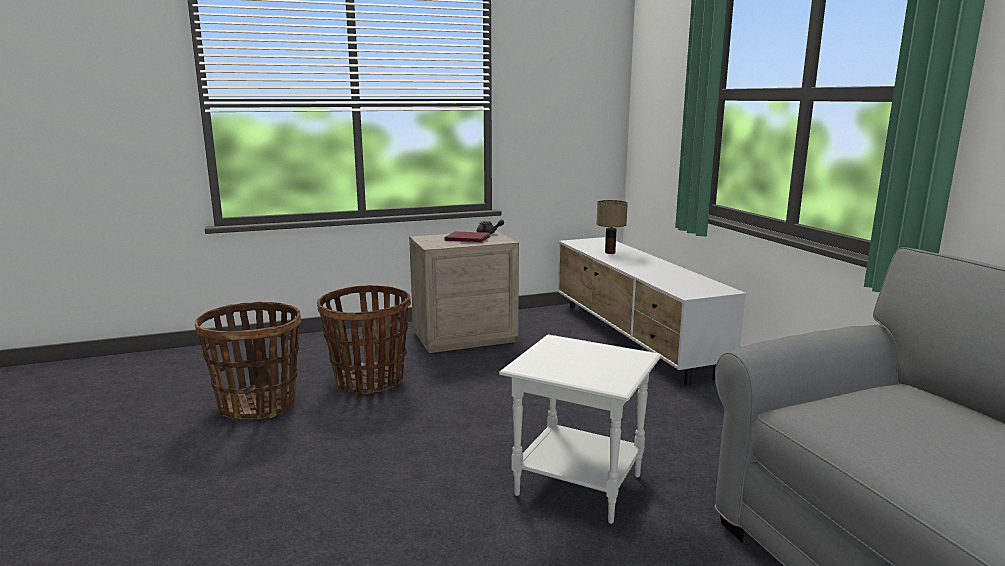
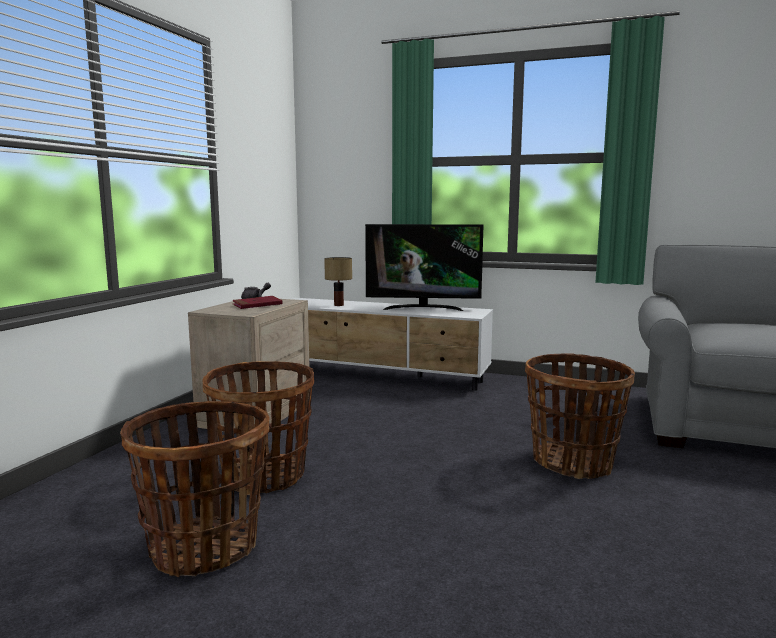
camera: 50 degrees left, 5 degrees down
(580, 485) = (573, 463): white side table -> basket
(673, 273) = (423, 308): none -> television

